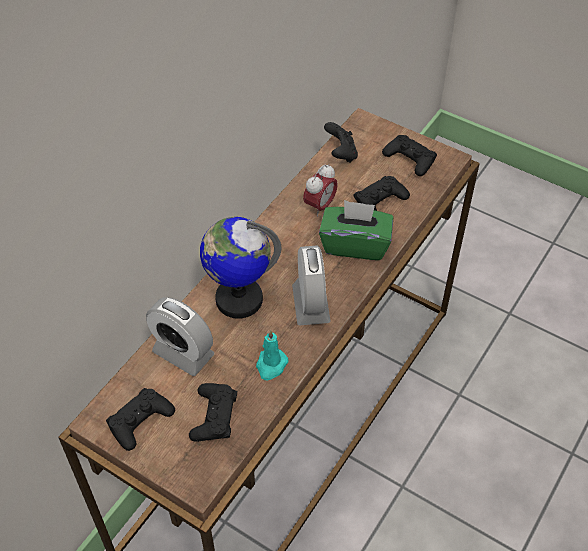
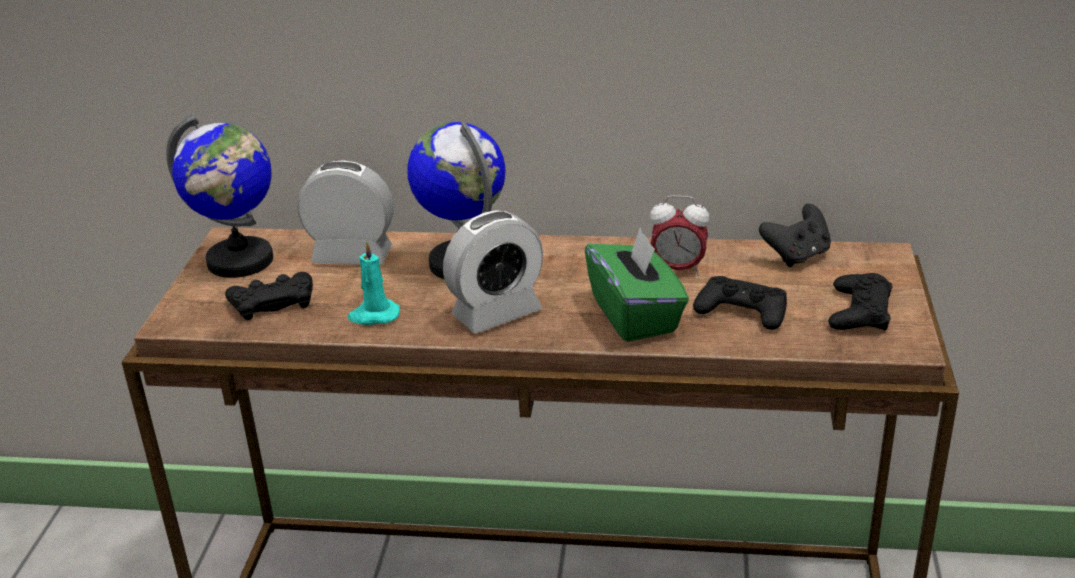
camera: 65 degrees right, 20 degrees down
(140, 421) = (240, 261): black game controller -> globe
(183, 353) = (352, 255): alarm clock -> alarm clock turned 90 degrees clockwise

